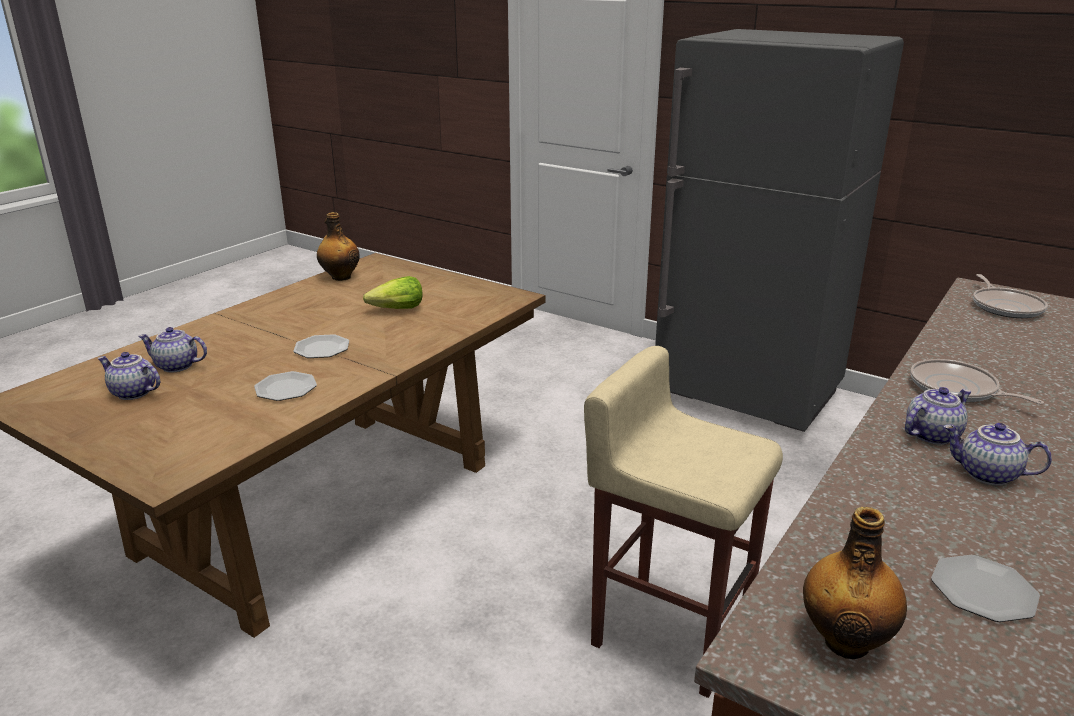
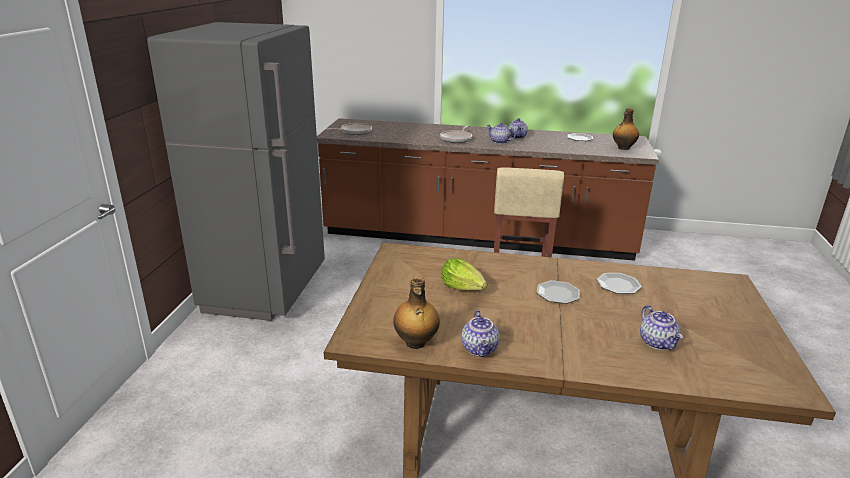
camera: 115 degrees left, 0 degrees up
(132, 393) = (707, 339): teapot -> teapot (480, 349)

